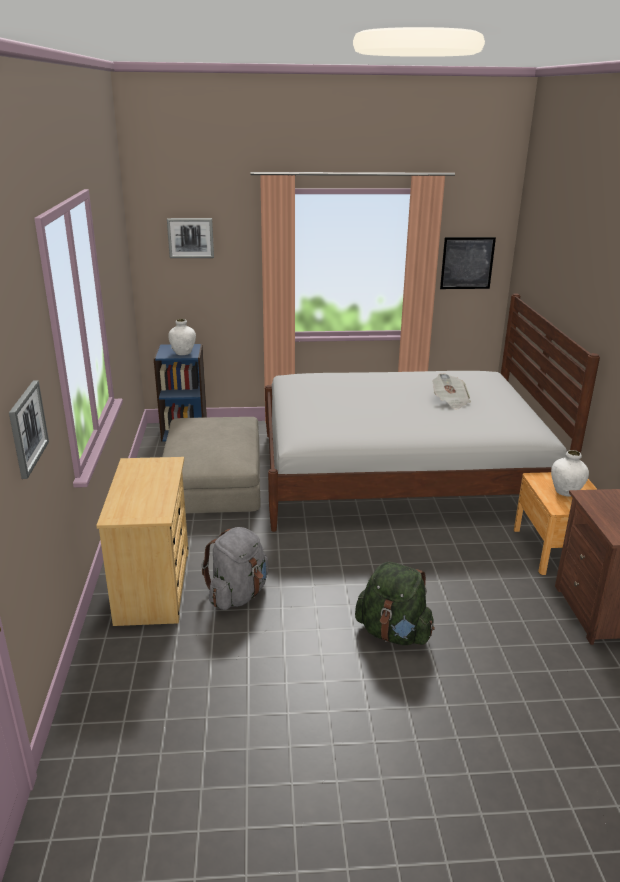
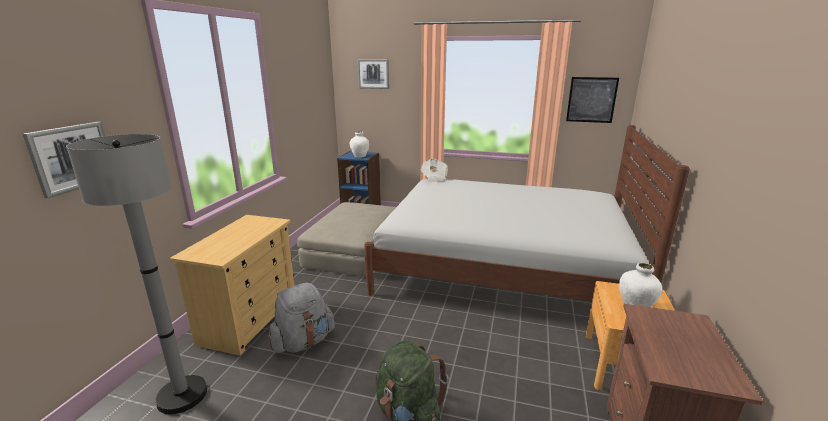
camera: 20 degrees right, 5 degrees down
(151, 673) = (182, 395): none -> grey floor lamp
(450, 401) = (547, 209): newspaper -> newspaper (434, 178)

